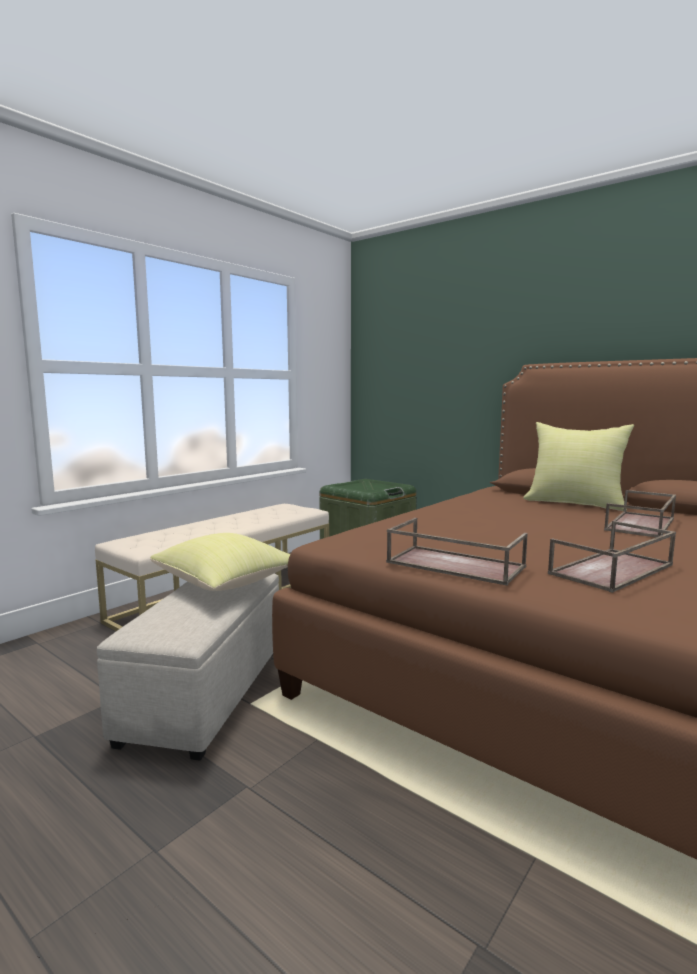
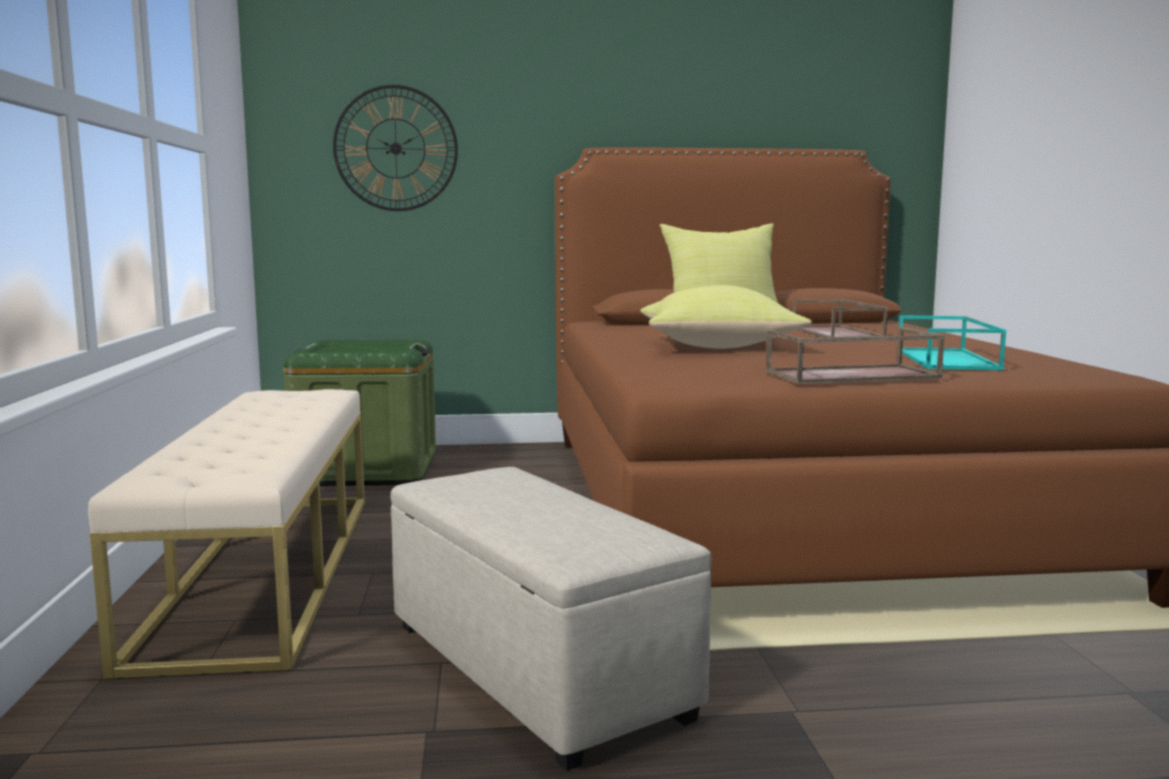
camera: 45 degrees left, 0 degrees up
(228, 583) = (505, 486): yellow pillow -> yellow pillow (719, 347)
(417, 369) = (395, 148): none -> wall clock
(612, 570) = (948, 360): brown tray -> turquoise tray

